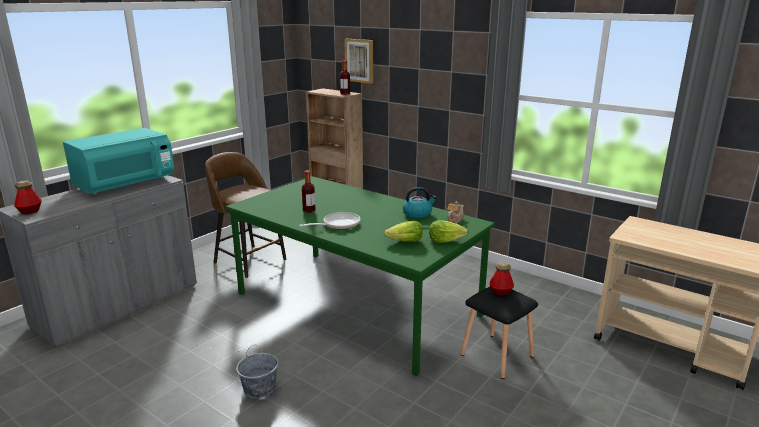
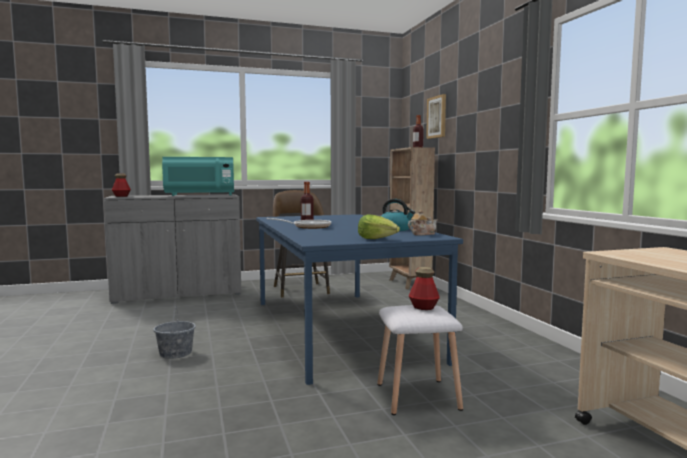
camera: 35 degrees right, 15 degrees down
(355, 304) = (337, 328): green dining table -> blue dining table
(405, 242) = (337, 236): lettuce -> none
(496, 356) = (416, 397): black stool -> white stool

